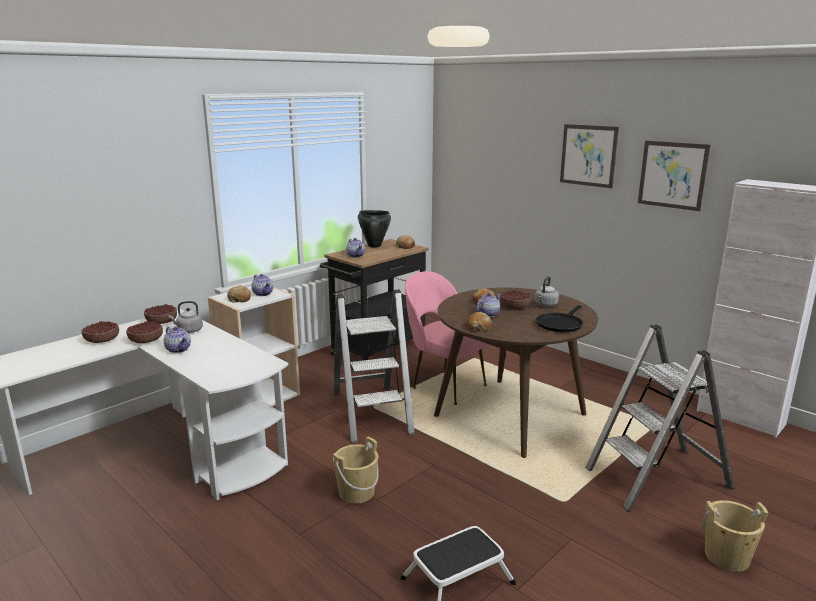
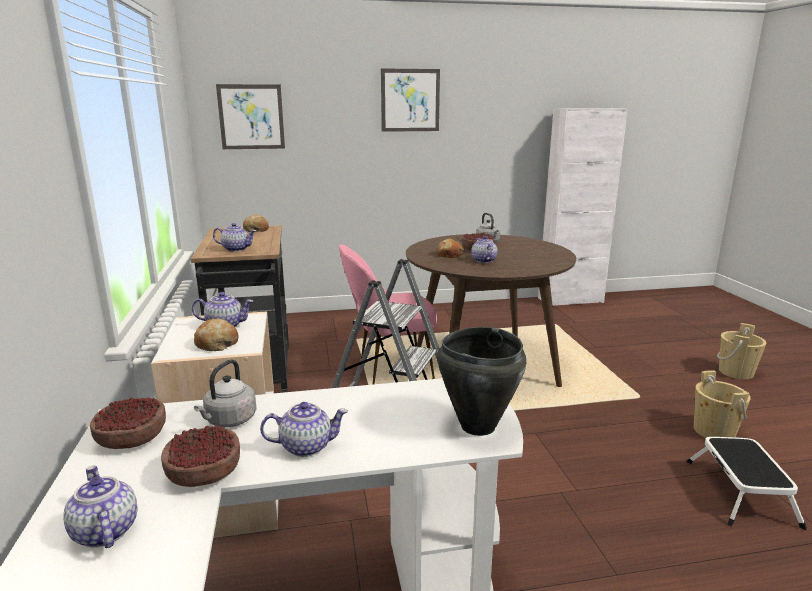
camera: 55 degrees left, 0 degrees up
(101, 340) = (104, 531): bowl -> teapot
(356, 492) = (554, 499): beige bucket -> beige bucket (714, 431)
(374, 245) = (218, 237): black cooking pot -> black cooking pot (477, 426)
(479, 327) = (514, 270): bread -> none
(560, 324) = (540, 250): black frying pan -> none
(659, 478) = (628, 352): grey step ladder -> none
(672, 175) = (493, 111): picture -> picture (251, 117)

